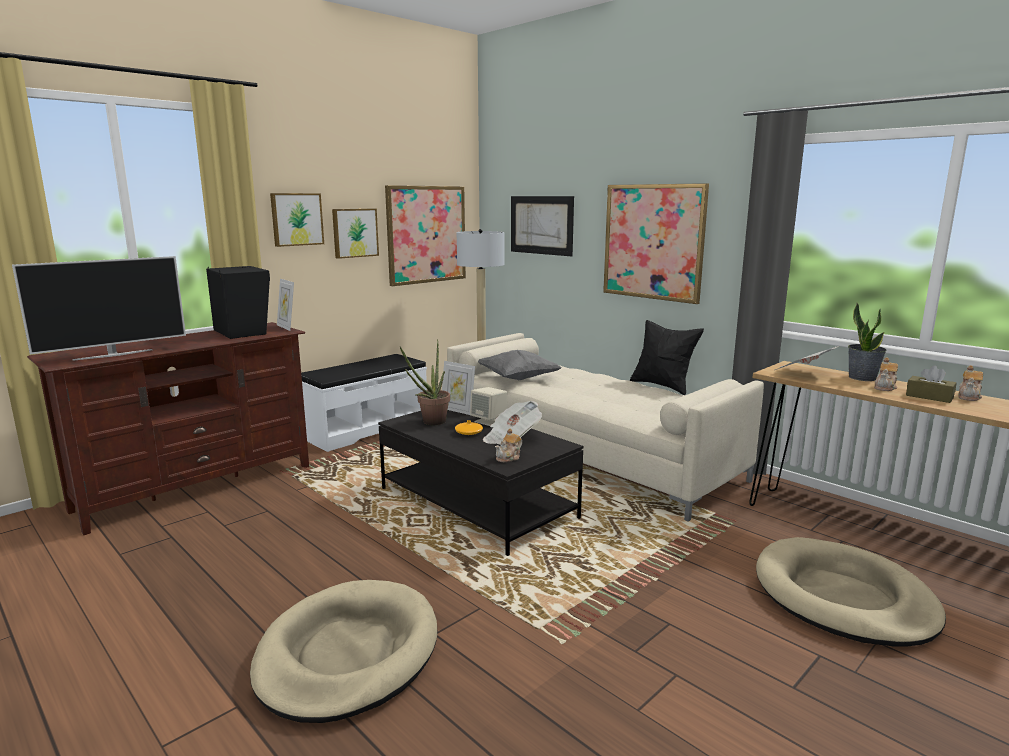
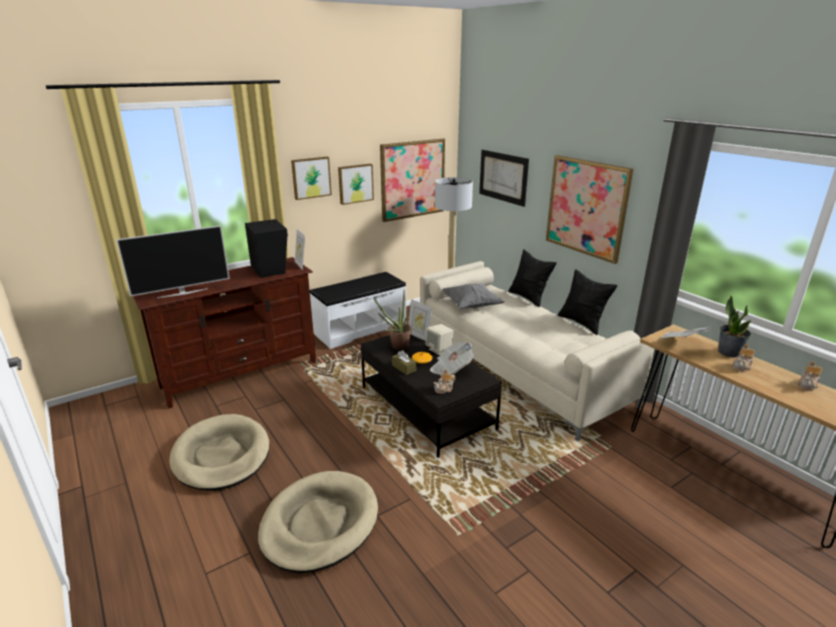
camera: 10 degrees right, 10 degrees up
(588, 368) = (529, 298): none -> black pillow
(842, 597) = (672, 523): beige dog bed -> beige dog bed (221, 455)
(929, 397) = (773, 382): brown tissue box -> brown tissue box (404, 368)

